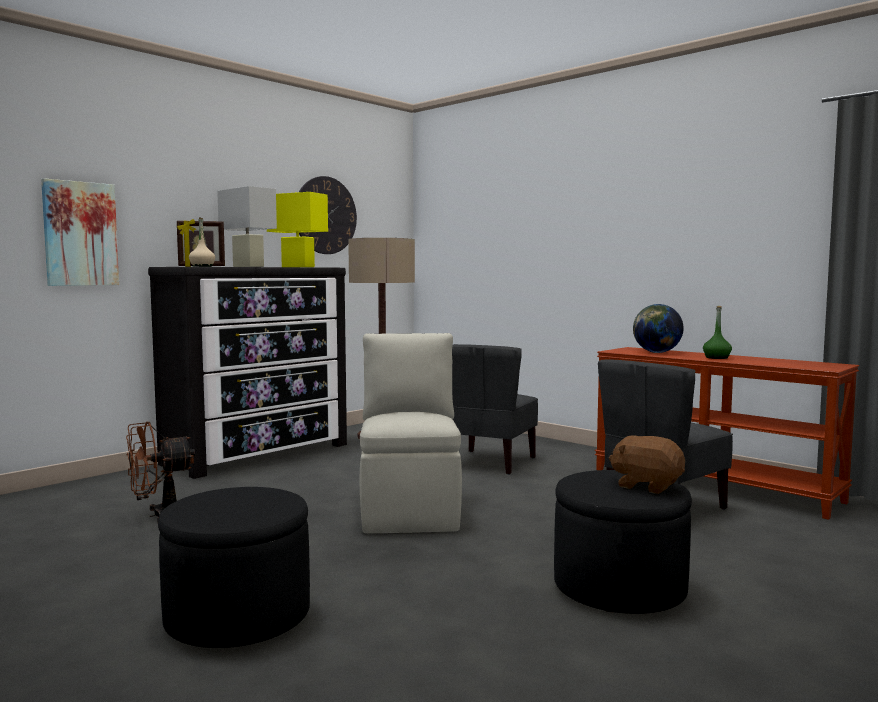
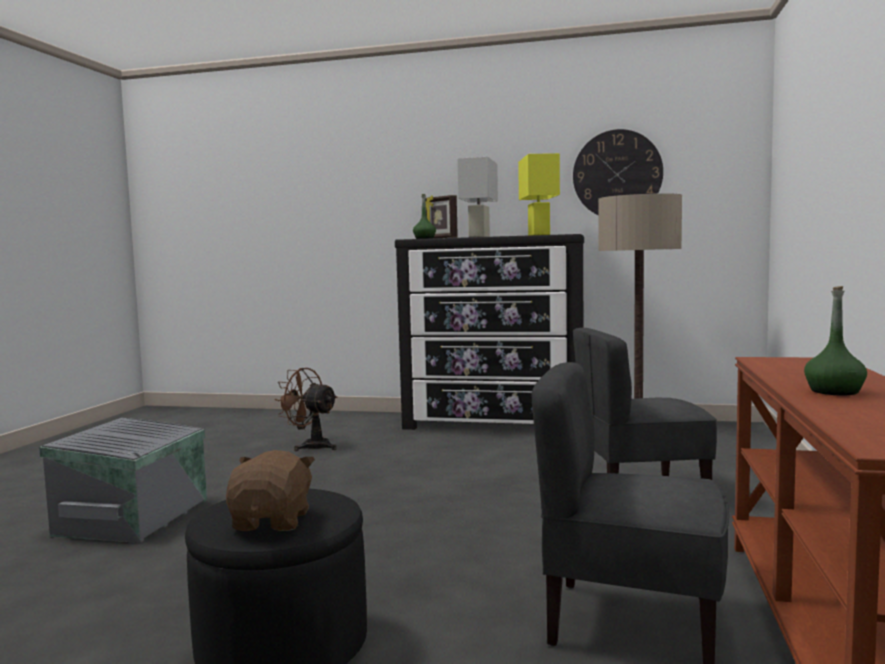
camera: 60 degrees right, 0 degrees up
(80, 234) = (363, 216): picture -> none
(202, 266) = (424, 238): beige bottle -> green bottle
(238, 617) = (136, 516): black ottoman -> grey storage box
(410, 511) = (417, 503): beige chair -> none
(657, 352) = (802, 370): globe -> none

